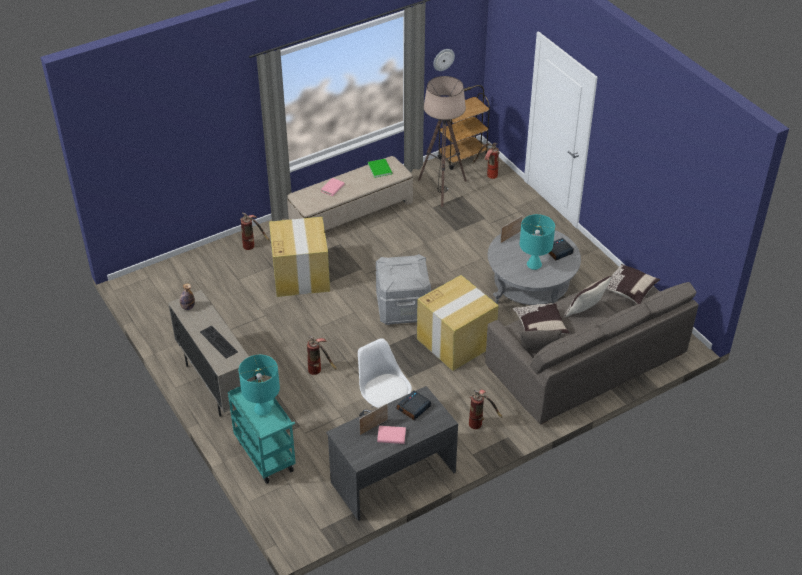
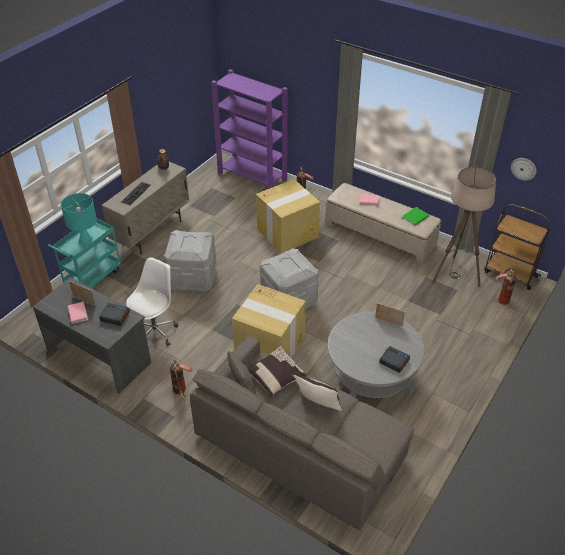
camera: 65 degrees right, 0 degrees up
(178, 270) = (252, 176): none -> purple bookcase
(319, 370) = (192, 277): fire extinguisher -> grey storage box
(534, 265) = (361, 349): turquoise table lamp -> none
(629, 289) = (372, 431): pillow -> none

